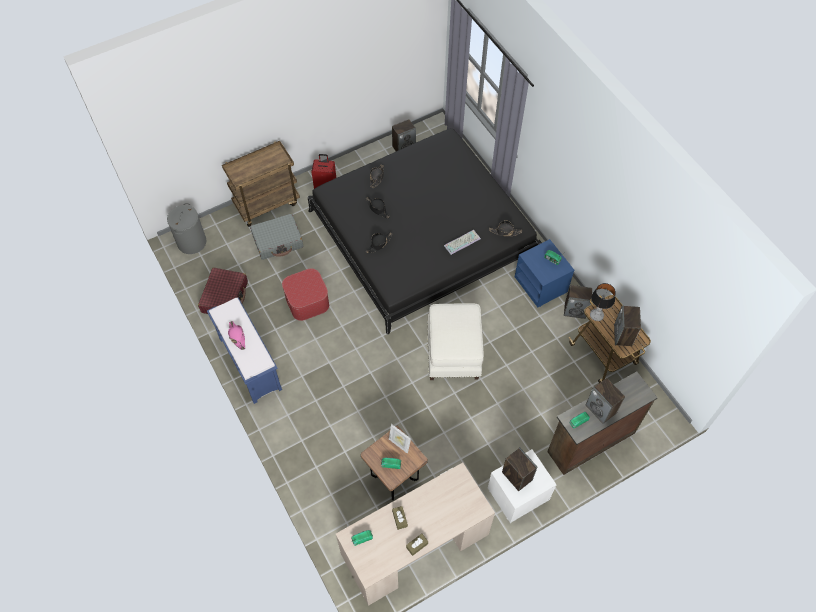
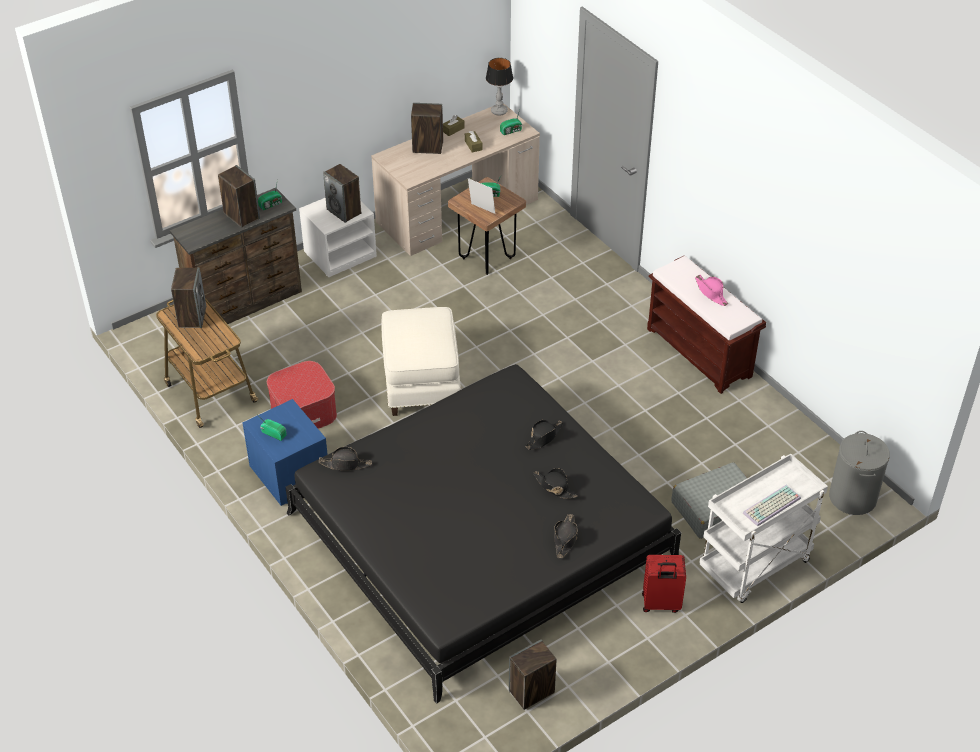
camera: 175 degrees right, 15 degrees down
(225, 297) = (766, 426): red suitcase -> none
(249, 363) = (700, 353): blue bench -> brown bench
(267, 203) = (754, 567): brown cart -> white cart
(307, 301) = (643, 429): ottoman -> ottoman (304, 411)
(462, 241) = (414, 447): keyboard -> keyboard (772, 507)
(575, 310) = (241, 443): speaker -> speaker (427, 147)
(597, 315) = (223, 336): table lamp -> table lamp (498, 111)

